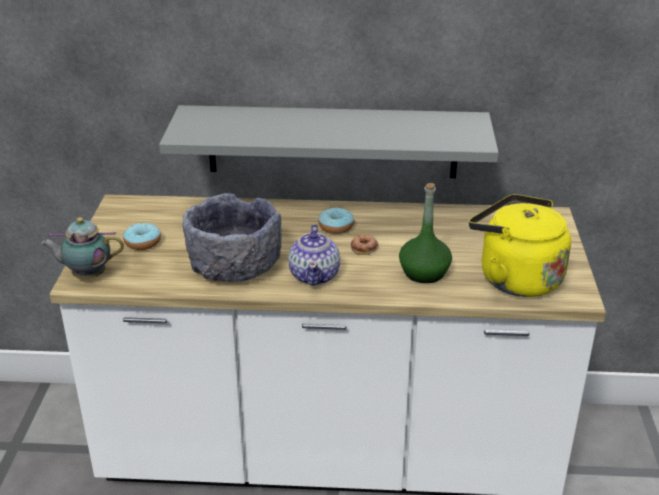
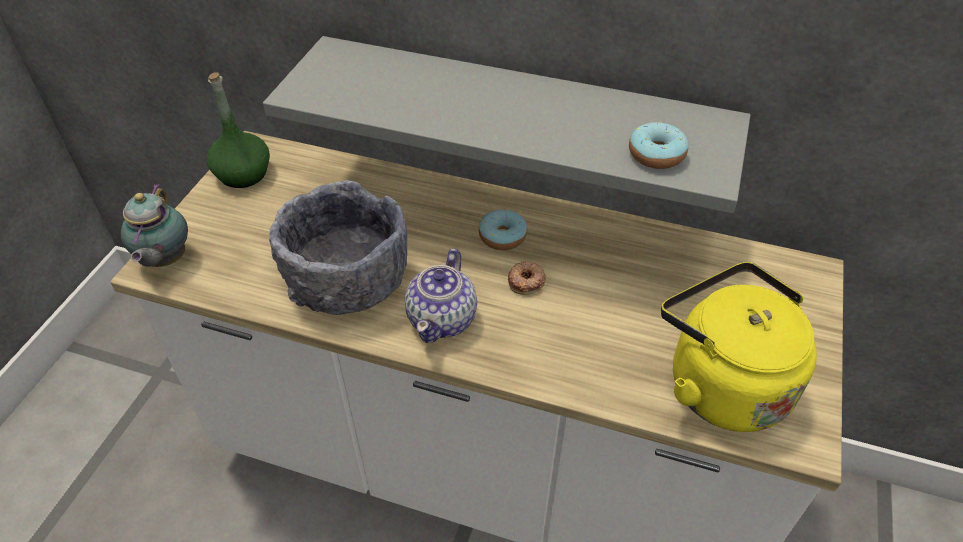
camera: 15 degrees right, 15 degrees up
(87, 275) = (165, 261): teapot -> teapot turned 105 degrees counterclockwise
(142, 242) = (253, 218): donut -> donut (656, 154)
(424, 273) = (592, 345): green bottle -> green bottle (243, 174)

